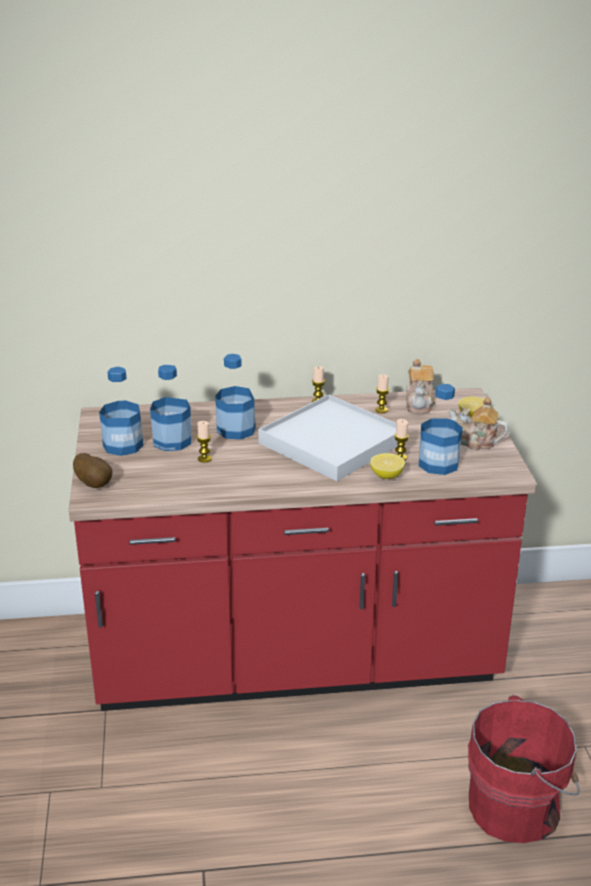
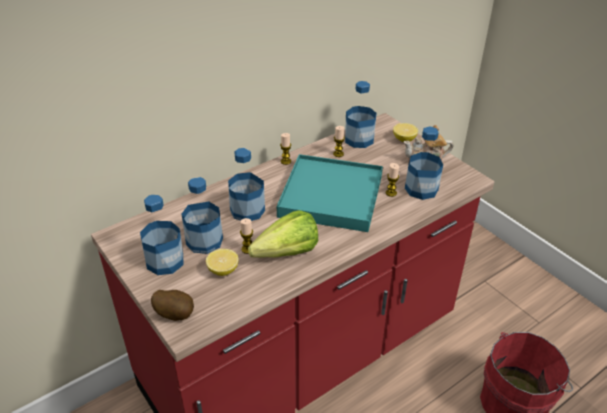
camera: 30 degrees left, 10 degrees up
(231, 472) = (281, 254): none -> lettuce
(332, 442) = (331, 196): white tray -> turquoise tray
(386, 476) = (397, 213): lemon -> lemon (223, 270)
(419, 404) = (359, 140): teapot -> bottle

